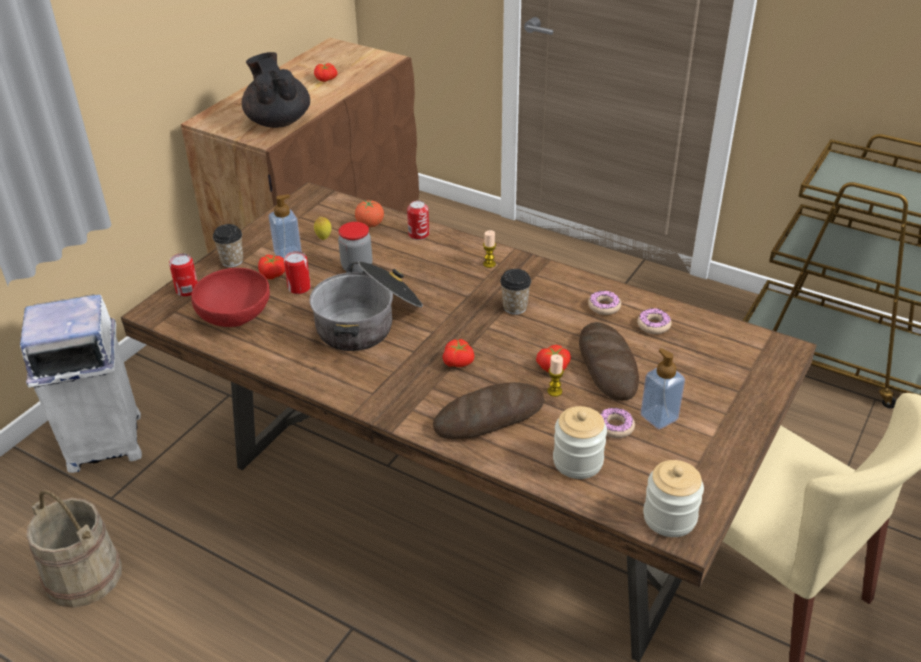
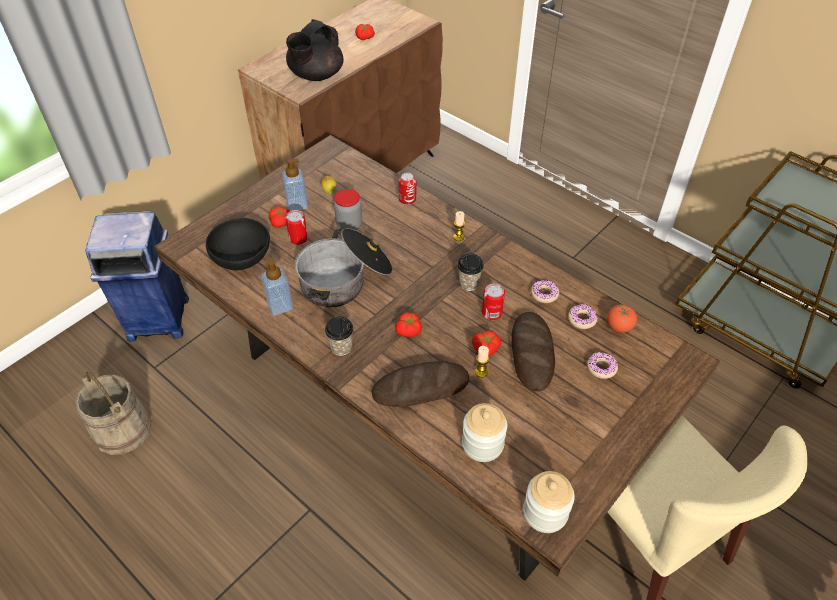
camera: 10 degrees right, 10 degrees up
(103, 442) = (157, 319): white trash can -> blue trash can
(187, 290) = (210, 228): can -> can (492, 313)
(232, 261) = (252, 205): cup -> cup (341, 347)
(236, 315) = (242, 257): red bowl -> black bowl
(278, 121) = (316, 75): black teapot -> black teapot turned 135 degrees counterclockwise
(370, 225) = (370, 184): tomato -> tomato (619, 327)
(615, 427) = (522, 415): donut -> donut (601, 368)
(659, 417) = (562, 412): soap dispenser -> soap dispenser (280, 305)

